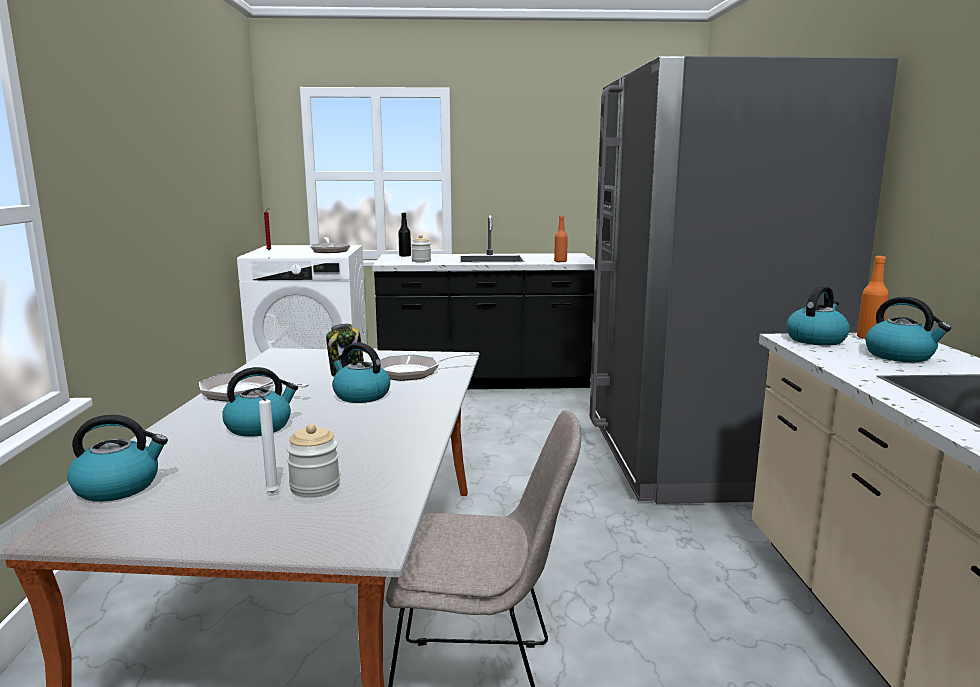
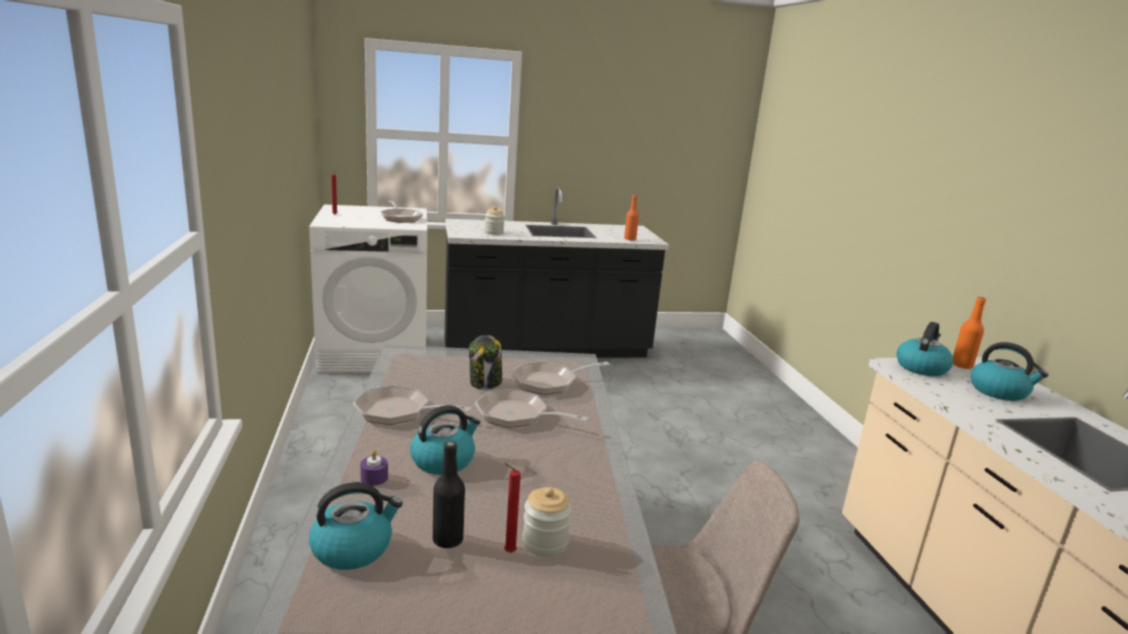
camera: 10 degrees left, 5 degrees up
(181, 438) = (374, 478): none -> purple candle
(270, 493) = (508, 552): white candle -> red candle
(360, 395) = (517, 416): kettle -> frying pan
(405, 256) = (471, 223): black bottle -> black bottle (448, 540)
(697, 455) = (765, 437): grey fridge -> none

